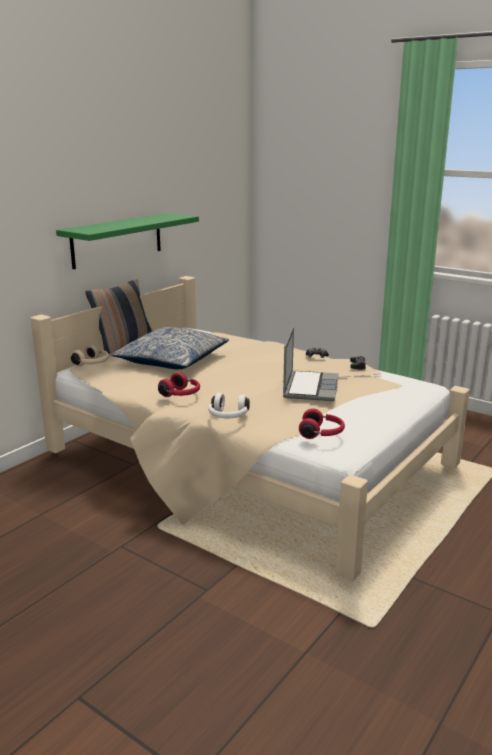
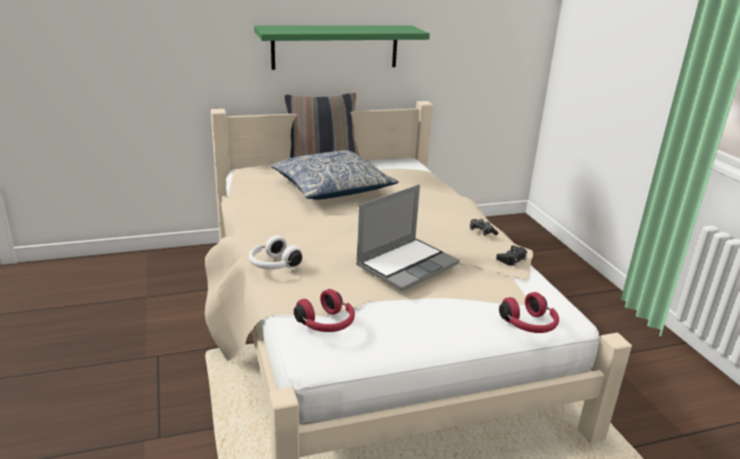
camera: 35 degrees right, 5 degrees up
(92, 364) = (259, 170): beige headphones -> none
(181, 394) = (273, 226): red headphones -> red headphones (529, 325)

